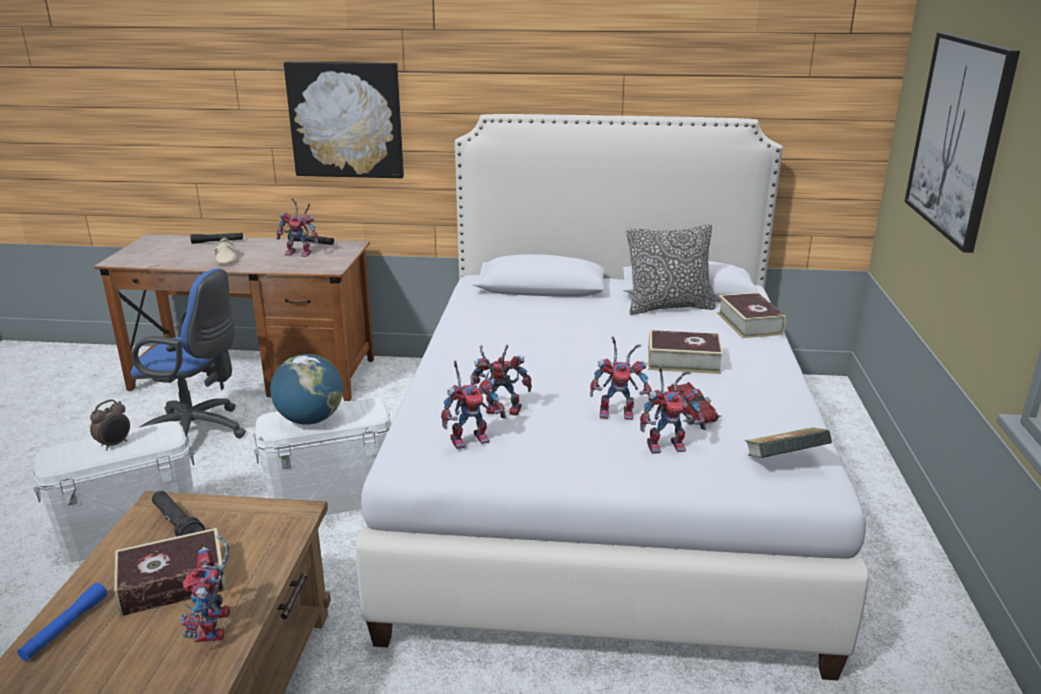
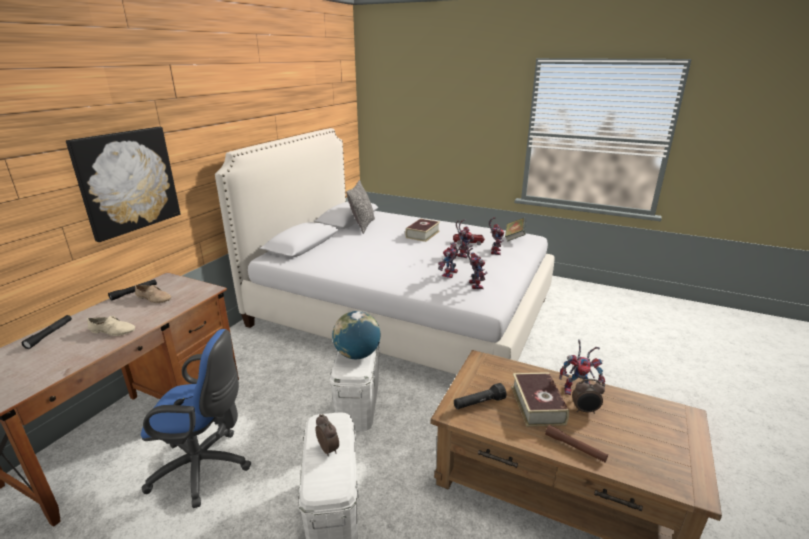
camera: 70 degrees left, 0 degrees up
(65, 627) = (575, 447): blue flashlight -> brown flashlight
(156, 638) = (585, 410): none -> alarm clock
(198, 432) = (206, 468): blue office chair -> blue office chair turned 60 degrees clockwise
(301, 253) = (154, 298): toy robot -> beige shoe
(749, 323) = (395, 217): book -> none
(958, 137) = (429, 116): picture -> none

